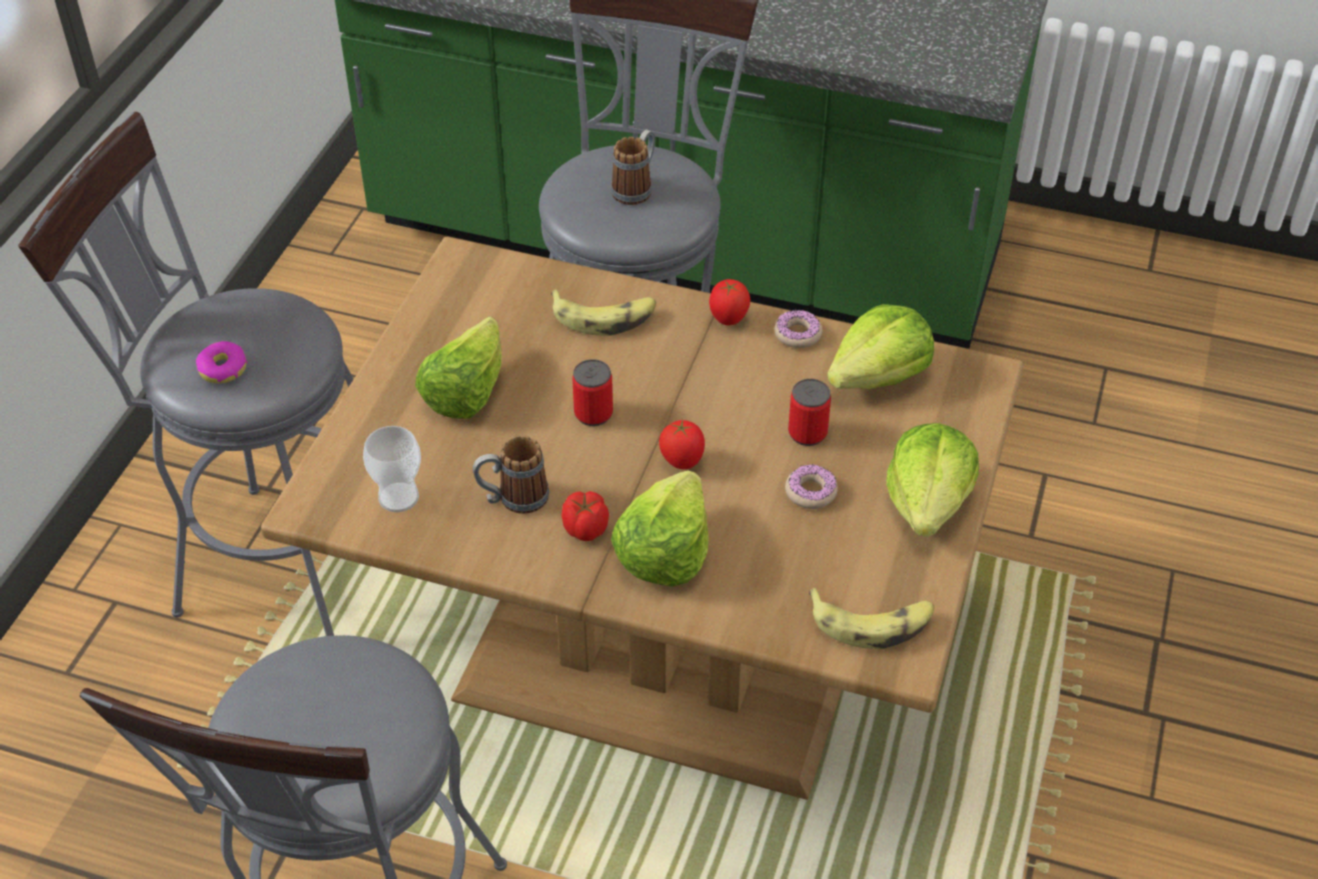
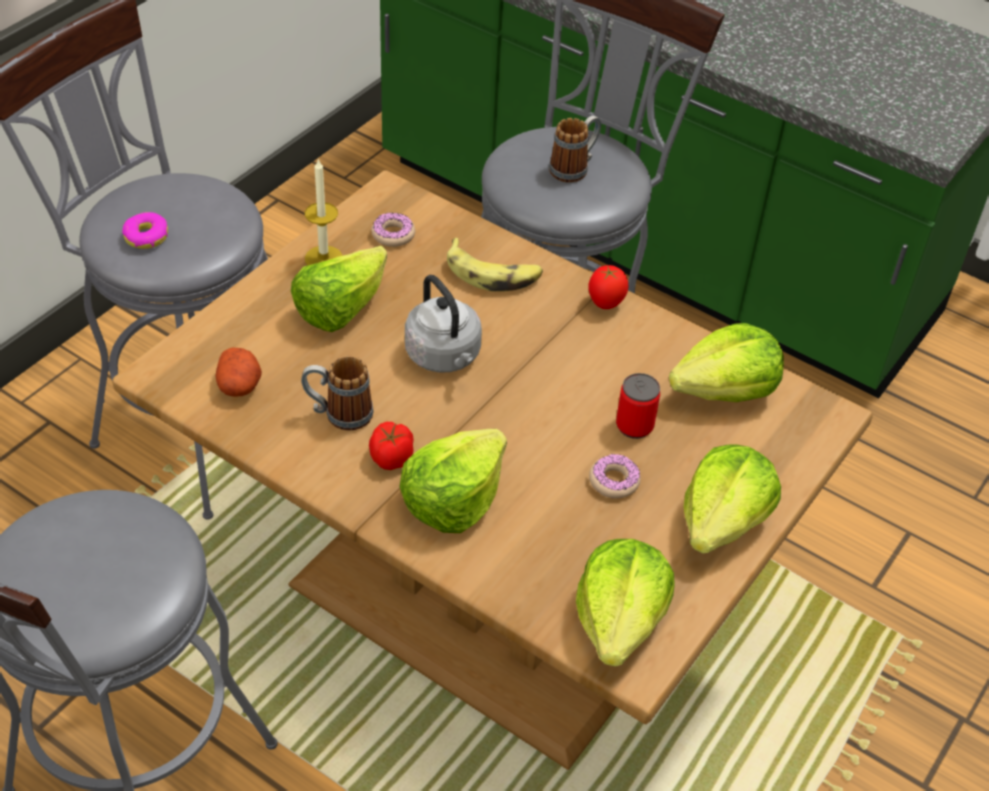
camera: 15 degrees right, 0 degrees up
(398, 497) = (239, 385): cup -> potato
(424, 345) = (323, 258): none -> candle
(593, 413) = (445, 357): can -> grey kettle
(682, 462) = (506, 421): tomato -> none
(798, 334) = (664, 333): donut -> donut (393, 235)
(872, 622) = (620, 620): banana -> lettuce

